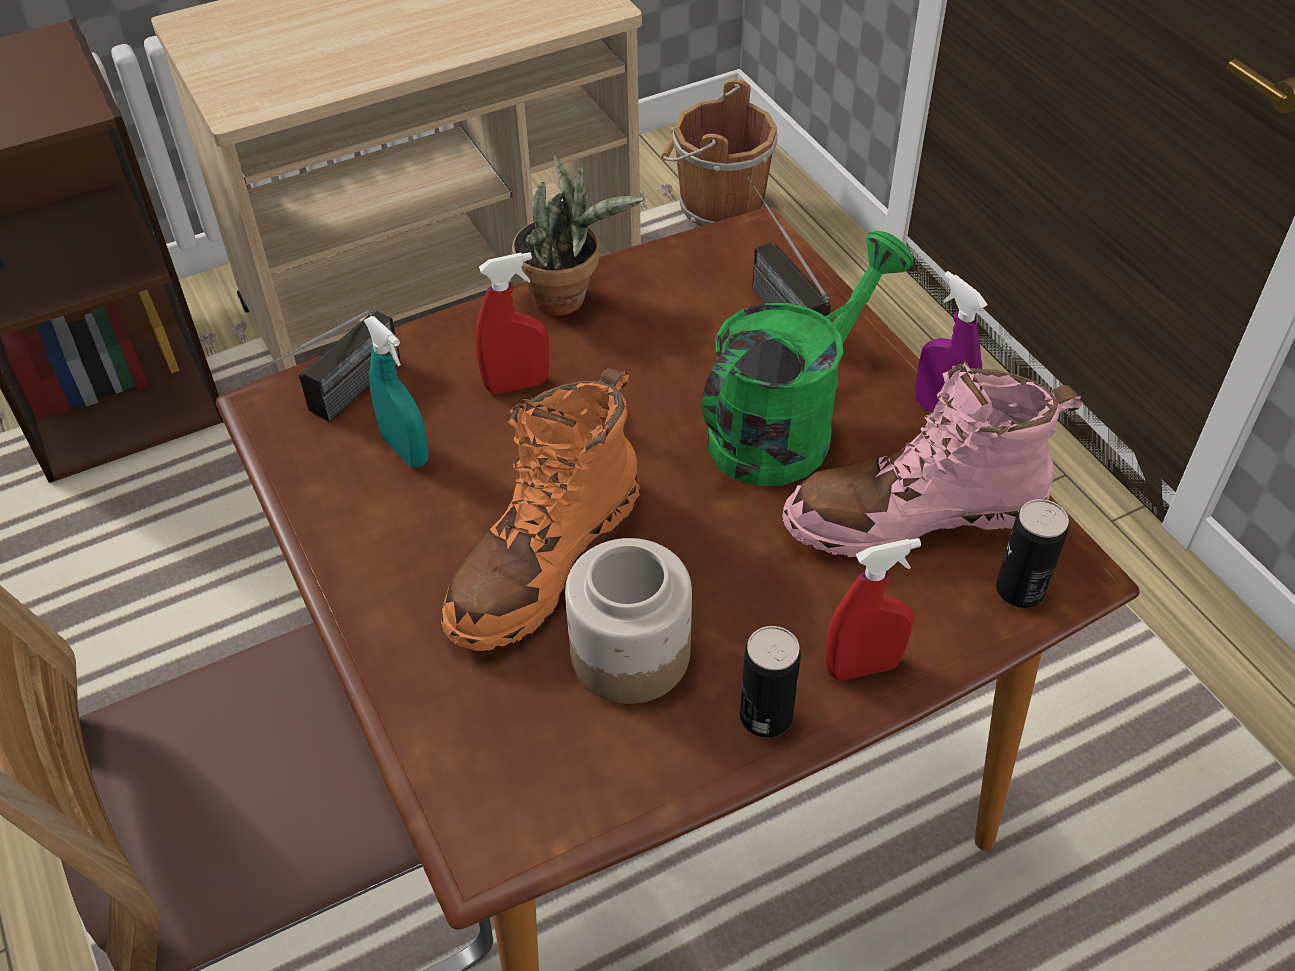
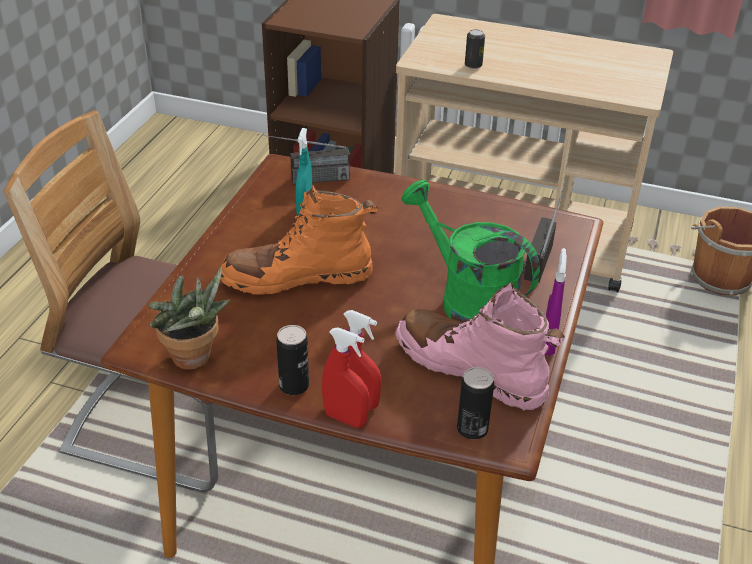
camera: 45 degrees right, 10 degrees down
(328, 73) = (473, 65): none -> can
(517, 384) = (379, 215): red spray bottle -> red spray bottle (345, 418)
(568, 298) = (448, 199): potted plant -> potted plant (195, 360)
(629, 655) = (278, 329): jar -> none
(786, 425) = (467, 300): green watering can -> green watering can turned 135 degrees counterclockwise

